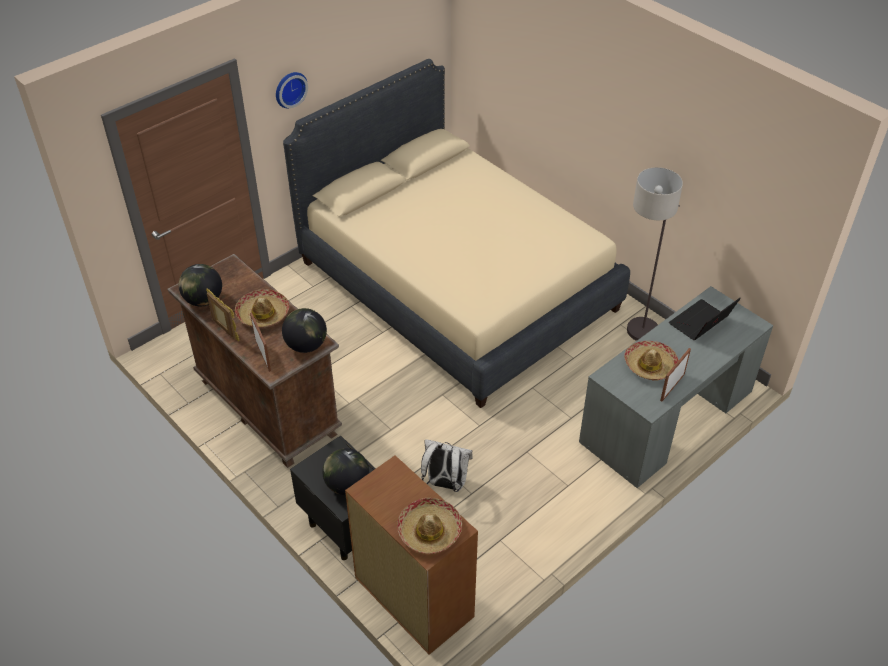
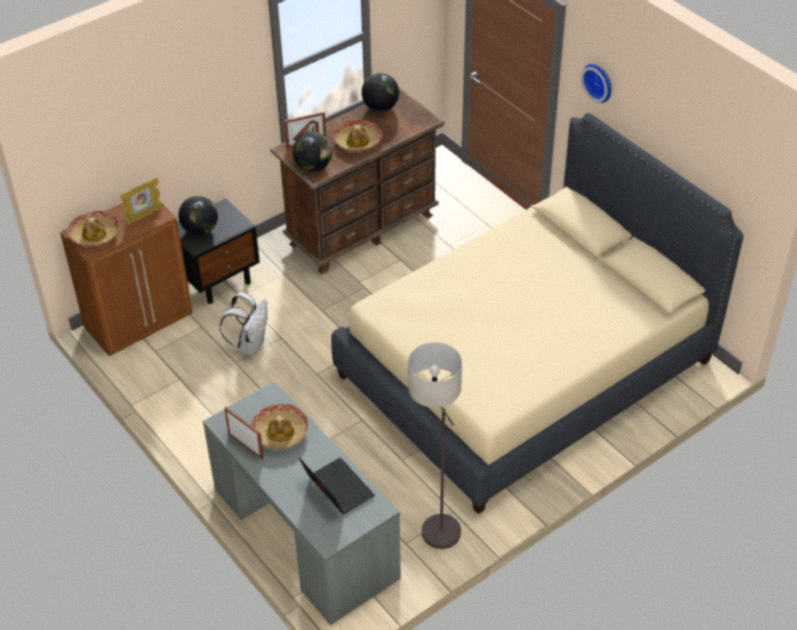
camera: 95 degrees right, 0 degrees up
(225, 330) = (340, 121): picture frame -> picture frame (144, 216)

